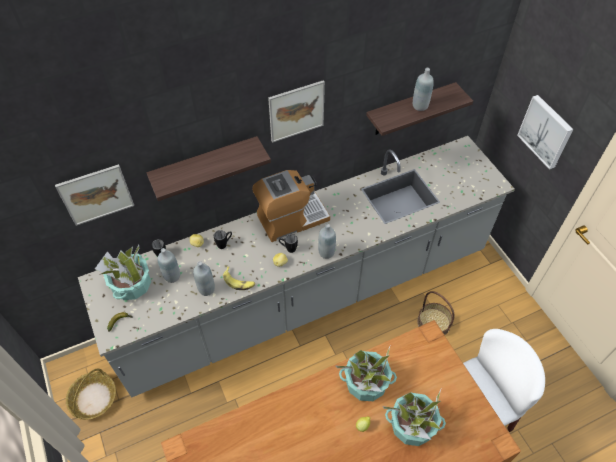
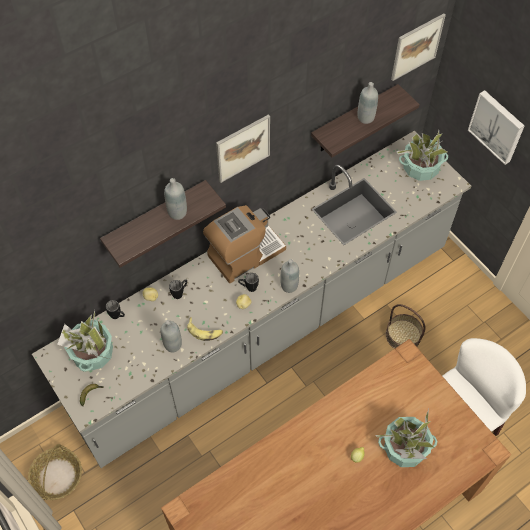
camera: 10 degrees left, 5 degrees up
(96, 194) = (52, 269): picture -> picture (416, 47)
(172, 276) = (133, 337): grey bottle -> grey bottle (177, 212)
(366, 383) = (352, 414): potted plant -> potted plant (420, 168)

